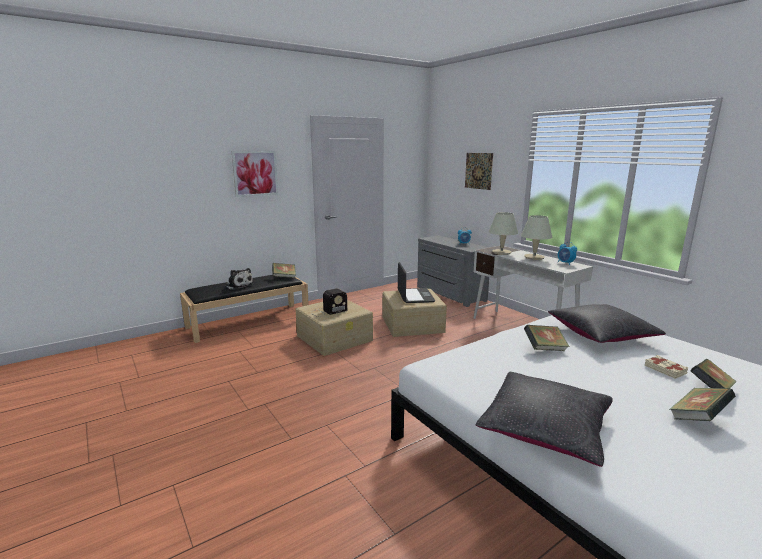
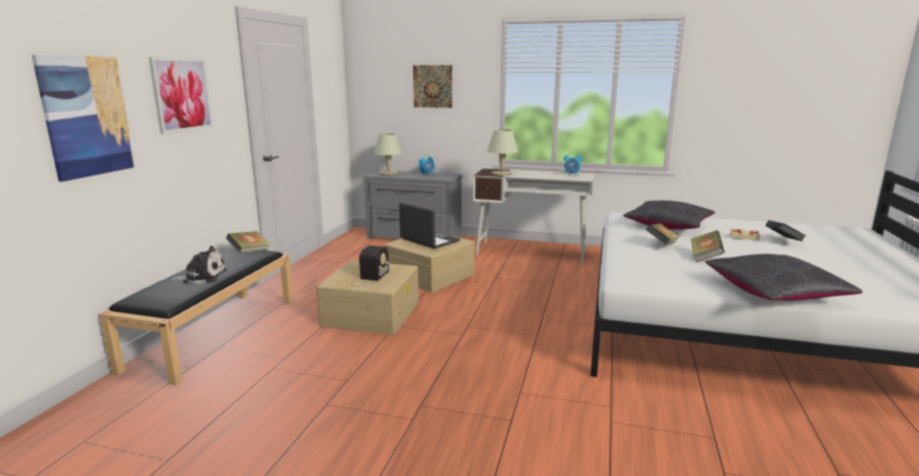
camera: 40 degrees left, 0 degrees up
(184, 184) = (86, 116): none -> picture
(534, 257) = (538, 173): beige table lamp -> beige table lamp (388, 173)
(698, 418) = (813, 257): book -> book (705, 258)

